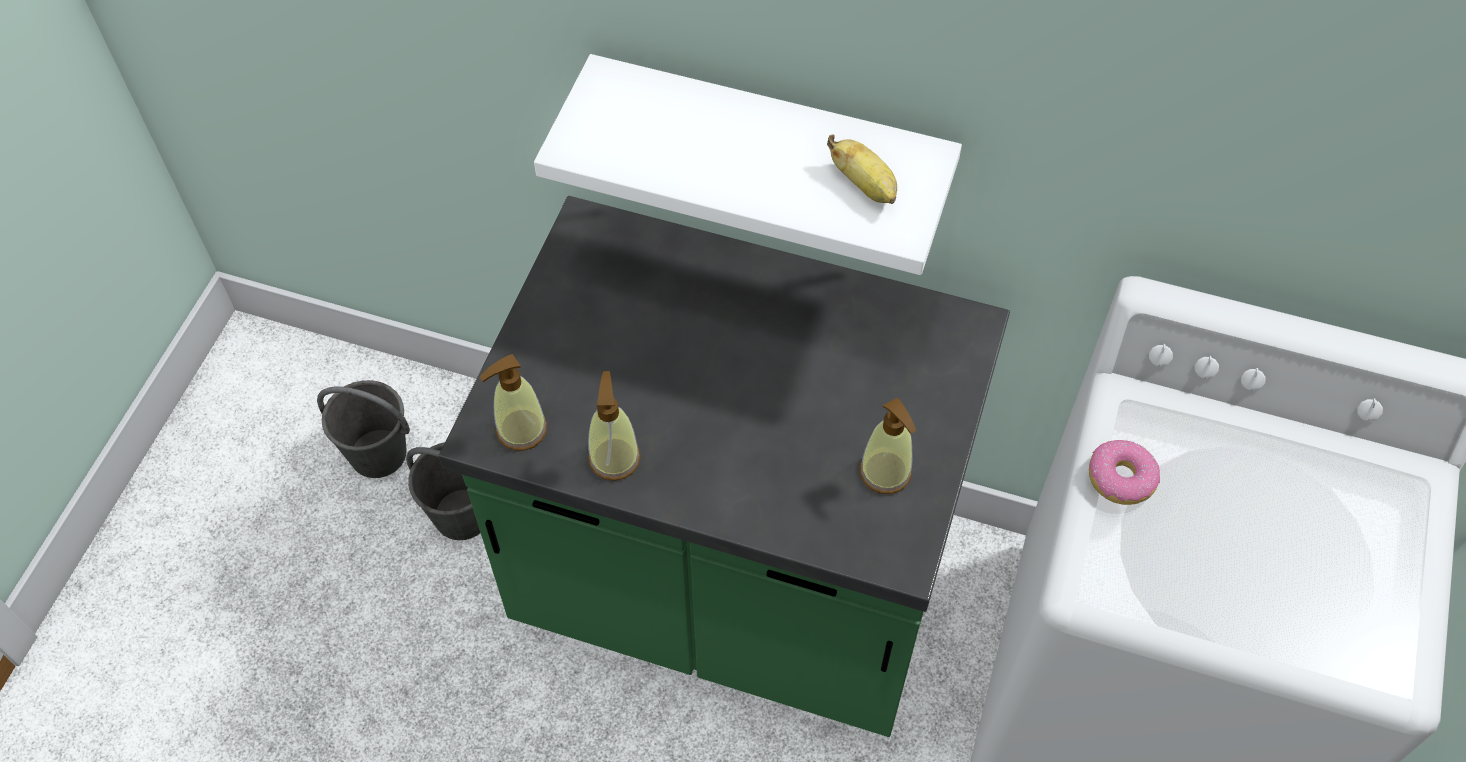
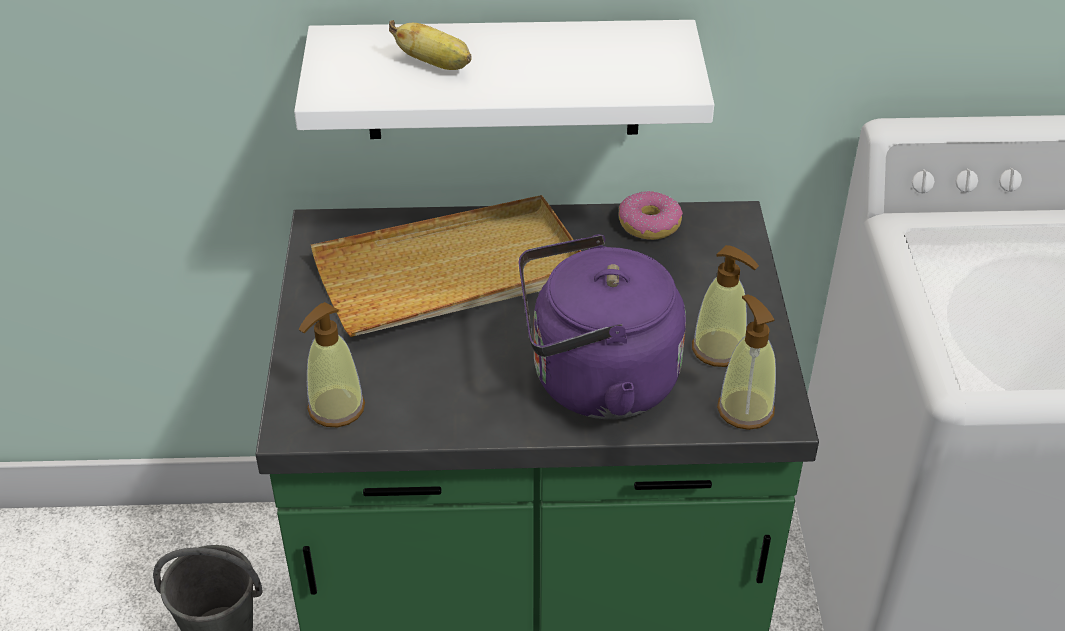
camera: 20 degrees left, 15 degrees down
(377, 453) = (105, 602): grey bucket -> none
(614, 458) = (446, 407): soap dispenser -> soap dispenser (745, 409)
(680, 313) = (452, 274): none -> beige tray
(756, 472) = (595, 382): none -> purple kettle
(865, 186) = (627, 63): banana -> banana (435, 64)
(1121, 478) = (941, 286): donut -> donut (649, 224)

